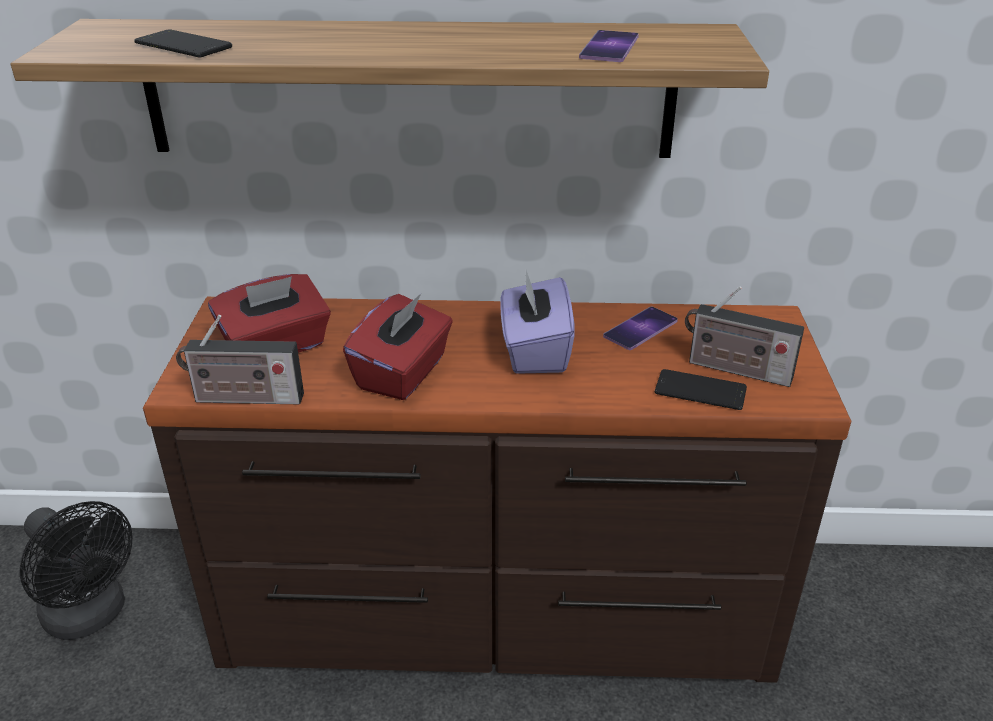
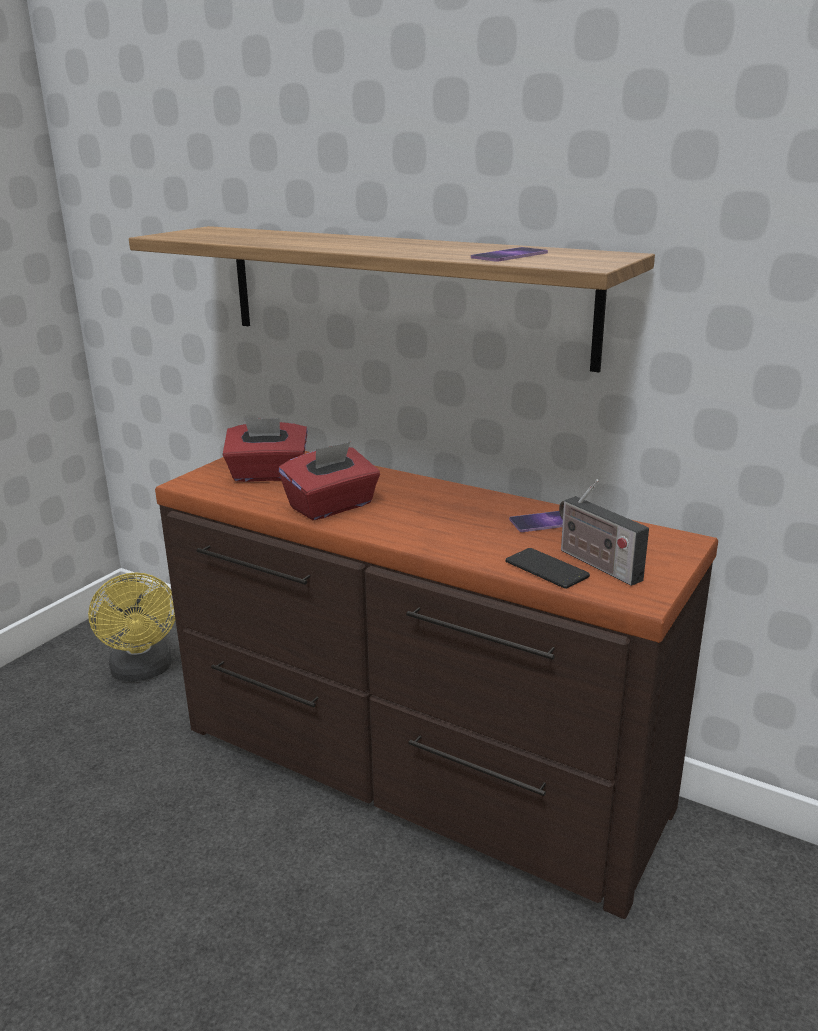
camera: 30 degrees right, 10 degrees down
(92, 616) = (143, 671): black fan -> yellow fan
(183, 45) = (233, 237): phone -> none
(244, 399) = (215, 496): radio -> none
(534, 351) = (443, 516): purple tissue box -> none

